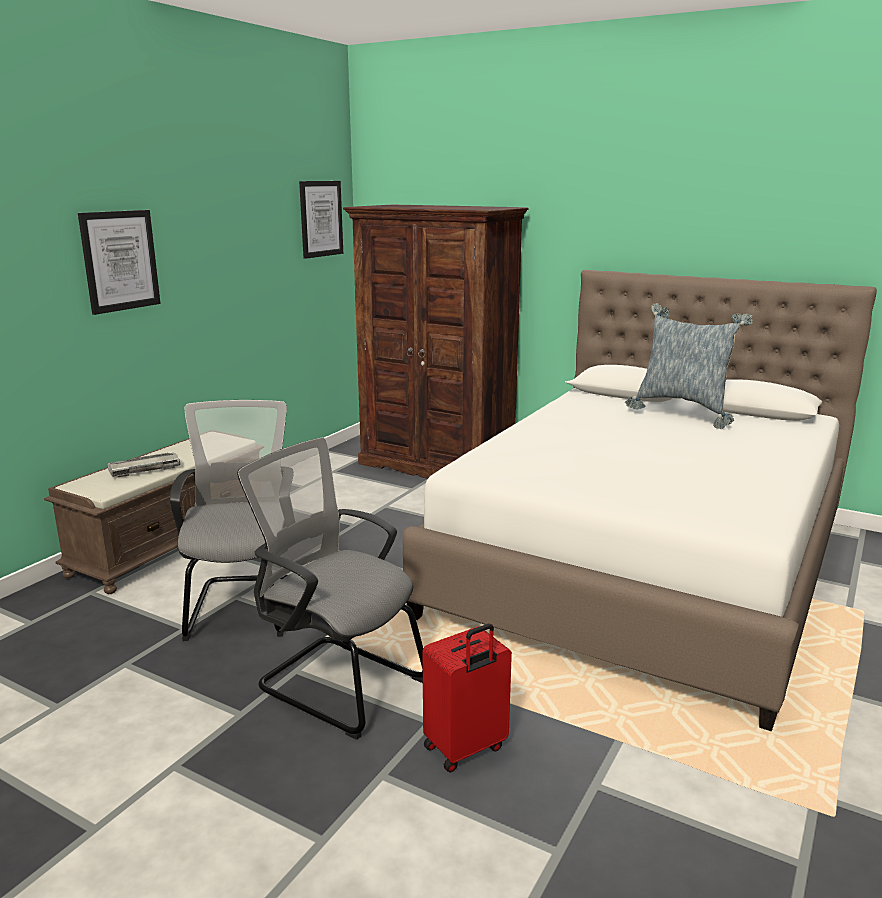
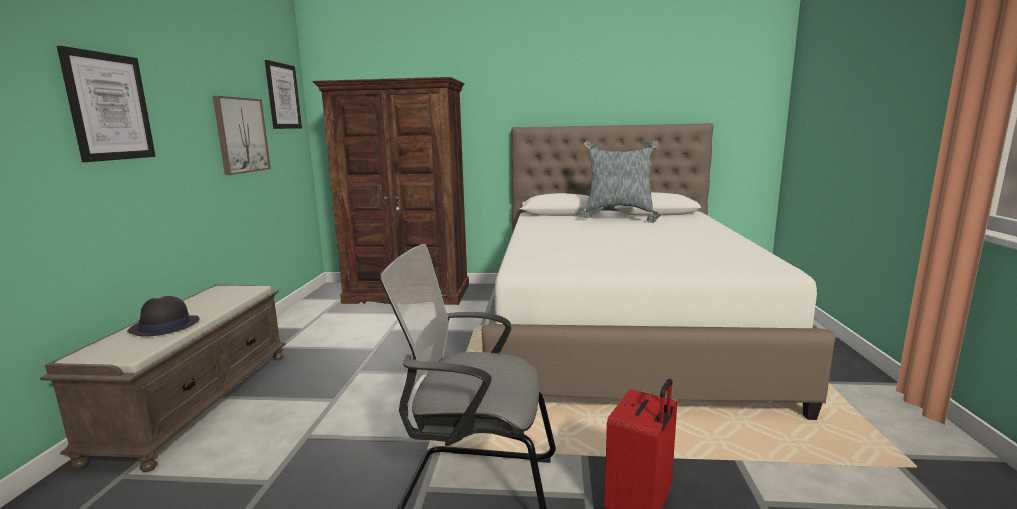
camera: 25 degrees left, 5 degrees down
(143, 469) = (164, 326): keyboard -> black hat
(244, 605) = (321, 441): chair -> none
(260, 271) = (241, 135): none -> picture

